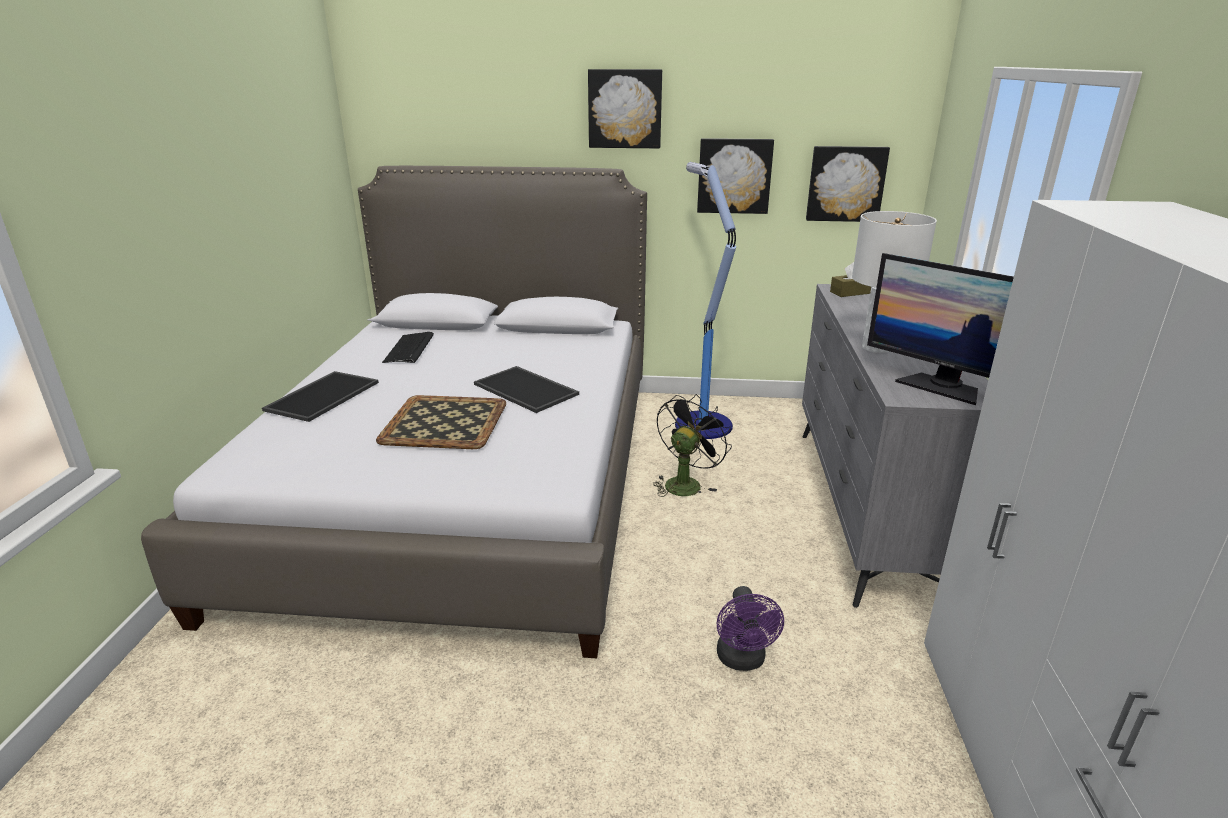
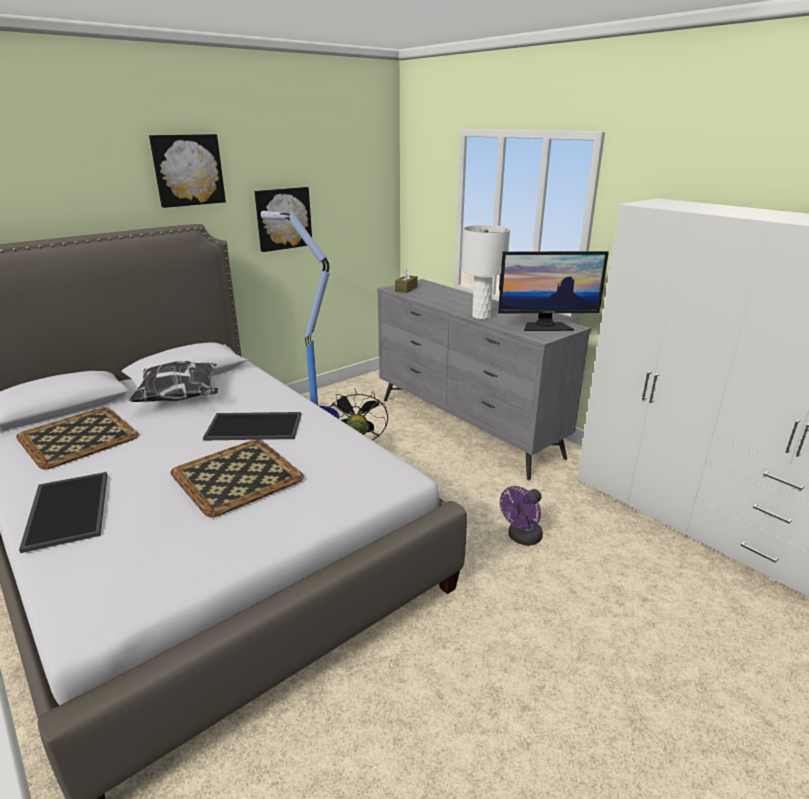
camera: 45 degrees left, 0 degrees up
(409, 349) = (79, 437): keyboard -> tray
(517, 345) = (181, 398): none -> pillow
(742, 660) = (521, 538): purple fan -> purple fan turned 90 degrees clockwise
(845, 183) = (355, 215): picture -> none

